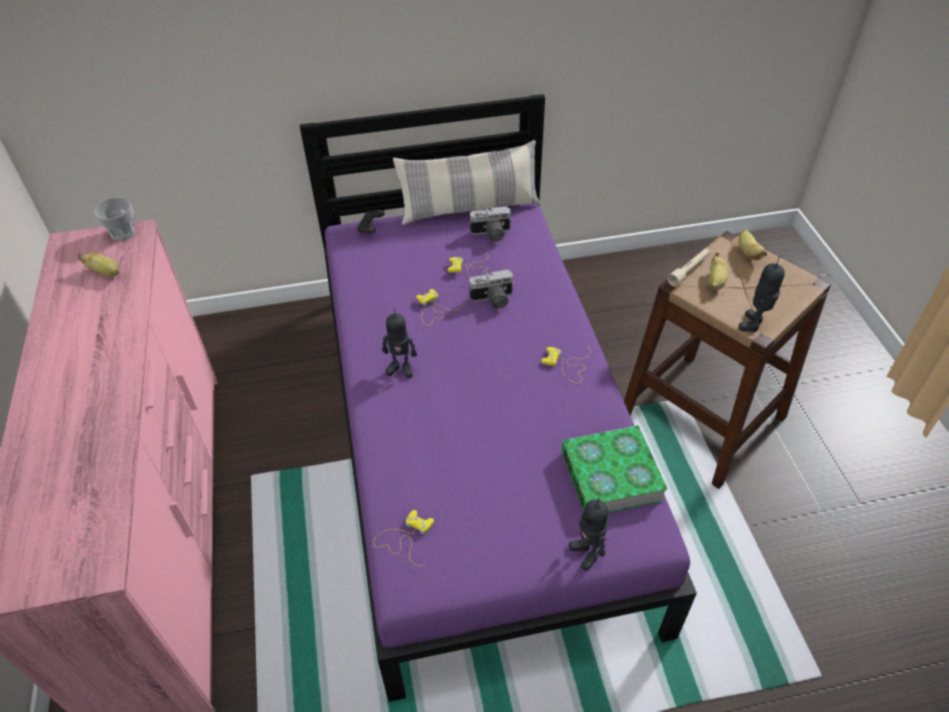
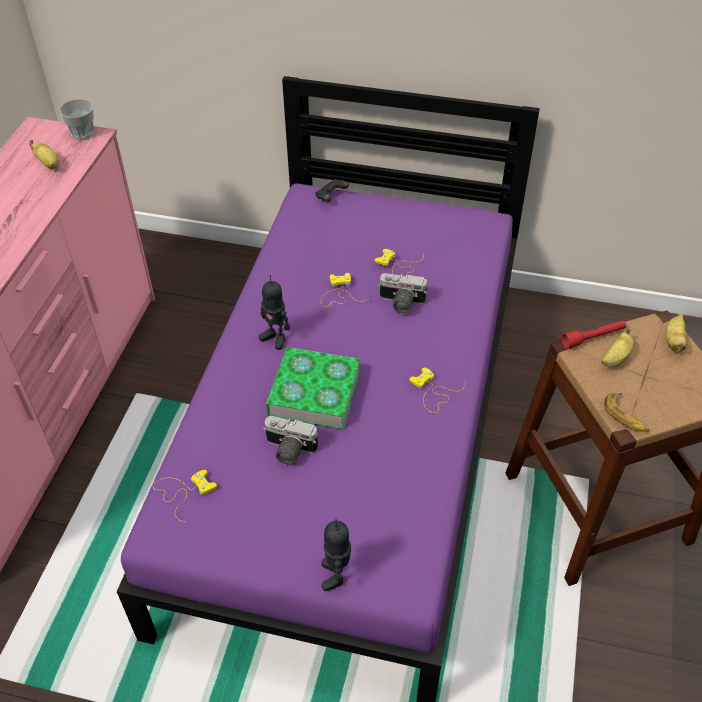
camera: 25 degrees right, 0 degrees up
(469, 208) = (437, 206): pillow -> none
(491, 234) = (440, 238): camera -> camera (288, 450)
(611, 476) = (406, 514): book -> book (314, 393)
(688, 271) = (593, 338): beige flashlight -> red flashlight
(754, 324) = (625, 417): toy robot -> banana

